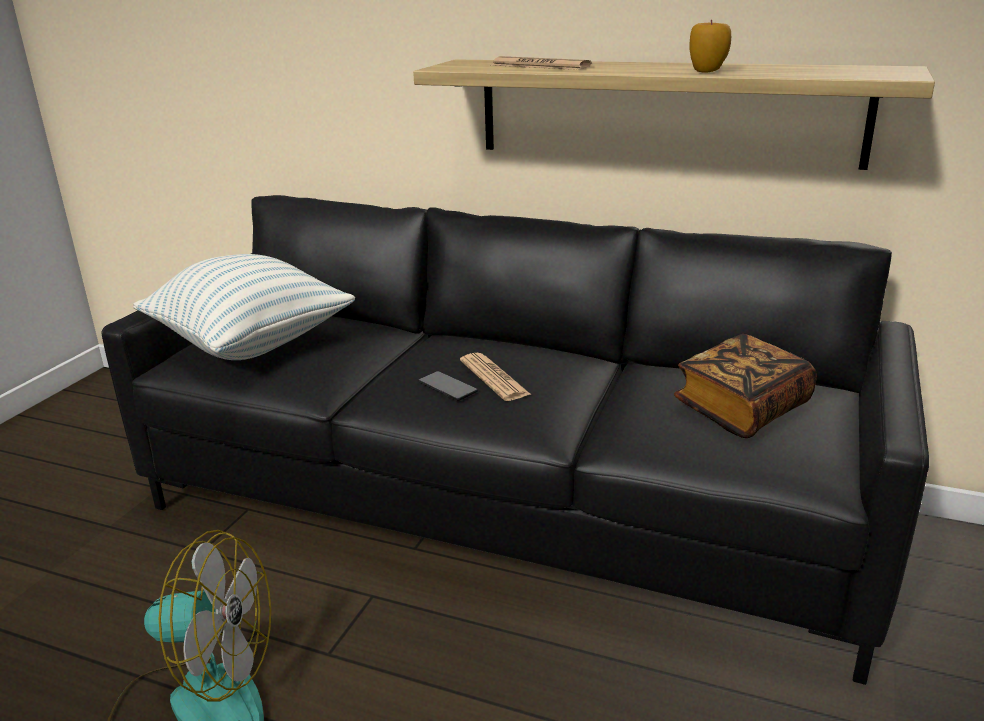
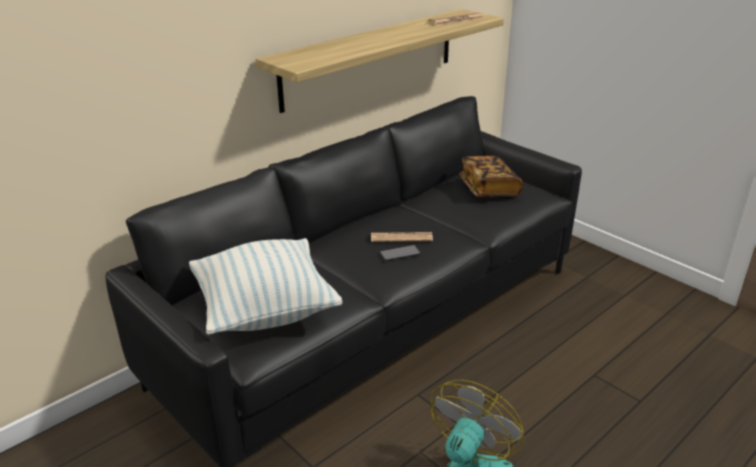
camera: 65 degrees left, 5 degrees up
(540, 66) = (338, 50): newspaper -> newspaper (456, 20)
(707, 71) = (421, 32): apple -> none

